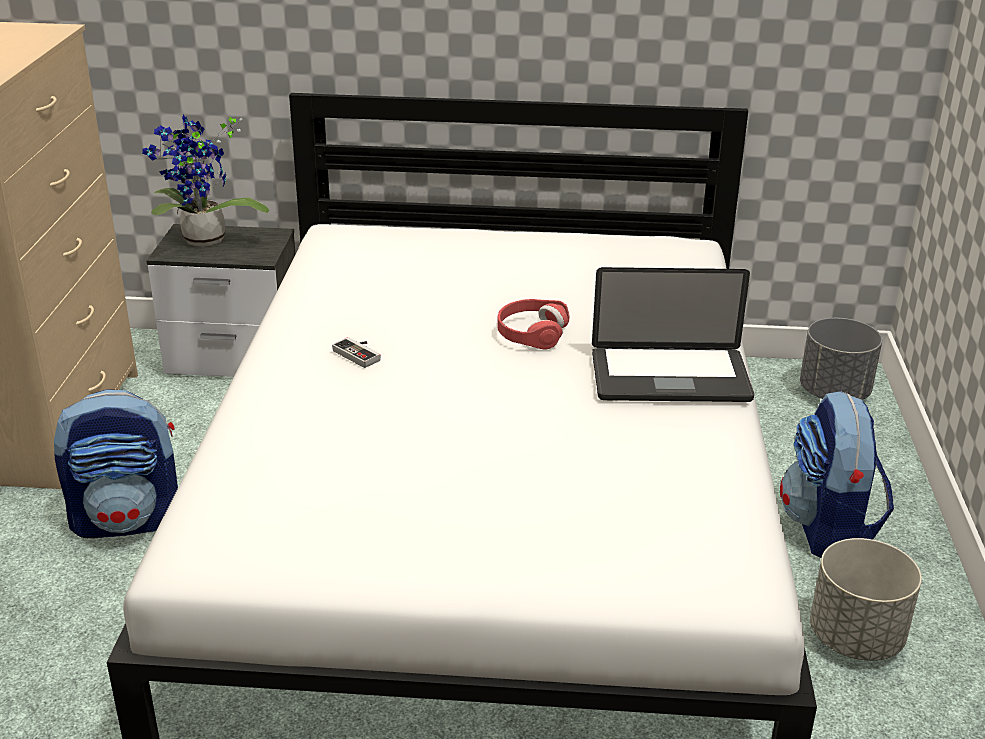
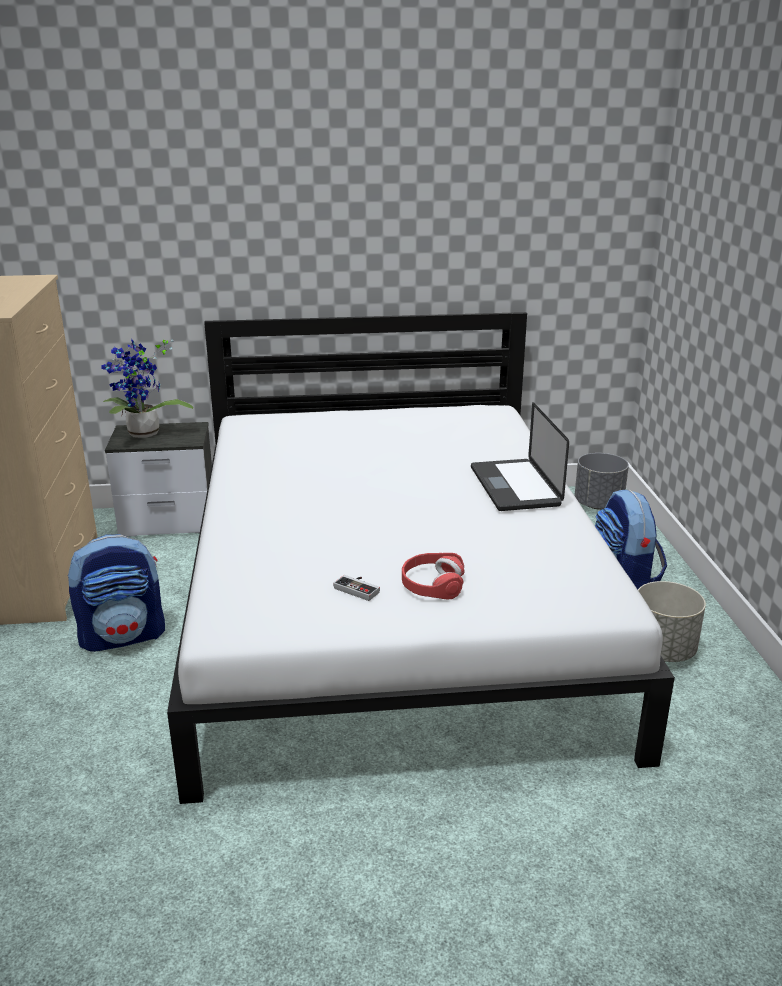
camera: 10 degrees left, 5 degrees down
(360, 354) = (293, 491): game controller -> game controller (359, 588)
(531, 333) = (410, 468): red headphones -> red headphones (432, 584)
(670, 377) = (515, 486): laptop -> laptop turned 90 degrees clockwise

